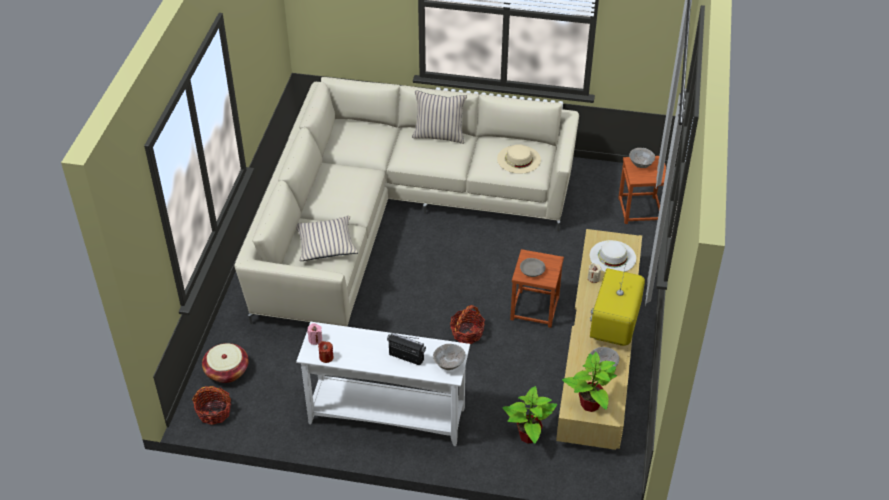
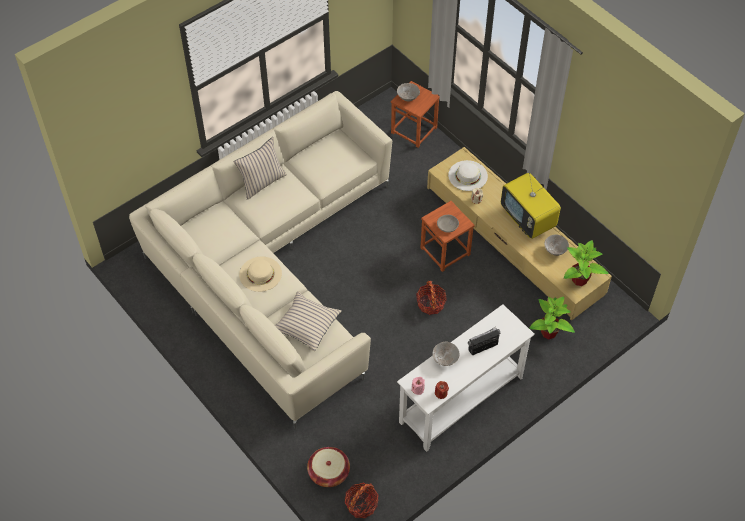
camera: 50 degrees left, 10 degrees up
(448, 364) = (511, 328): grey bowl -> grey bowl (445, 359)
(519, 159) = (336, 156): beige hat -> beige hat (260, 274)

